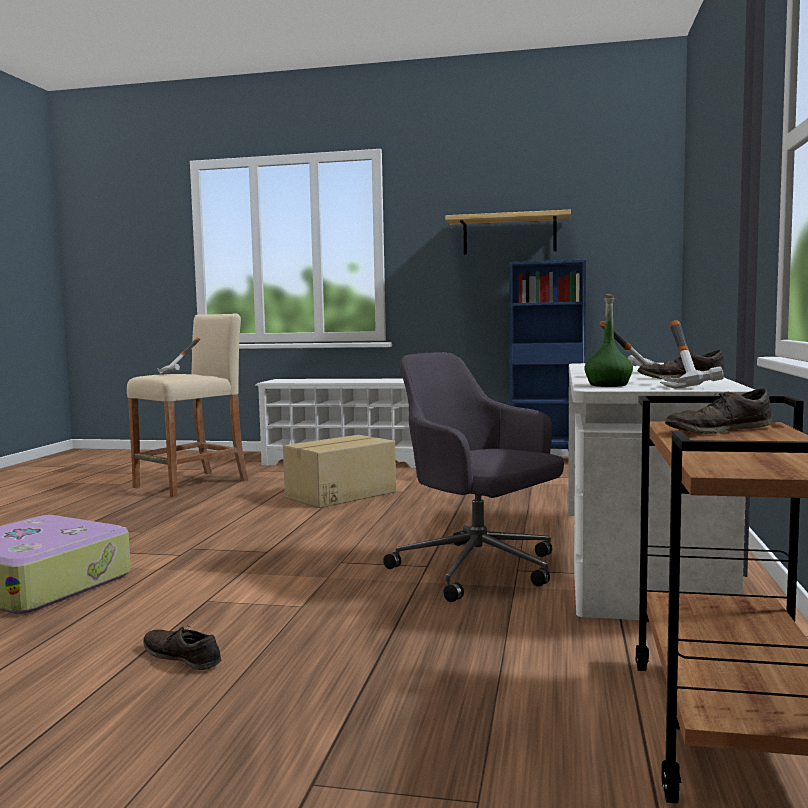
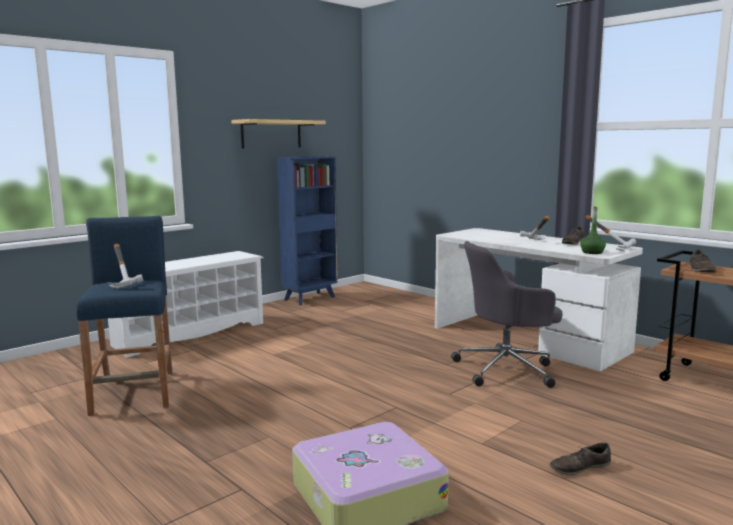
camera: 55 degrees left, 5 degrees up
(192, 484) = (135, 392): beige stool -> blue stool
(339, 494) = (285, 358): cardboard box -> none

